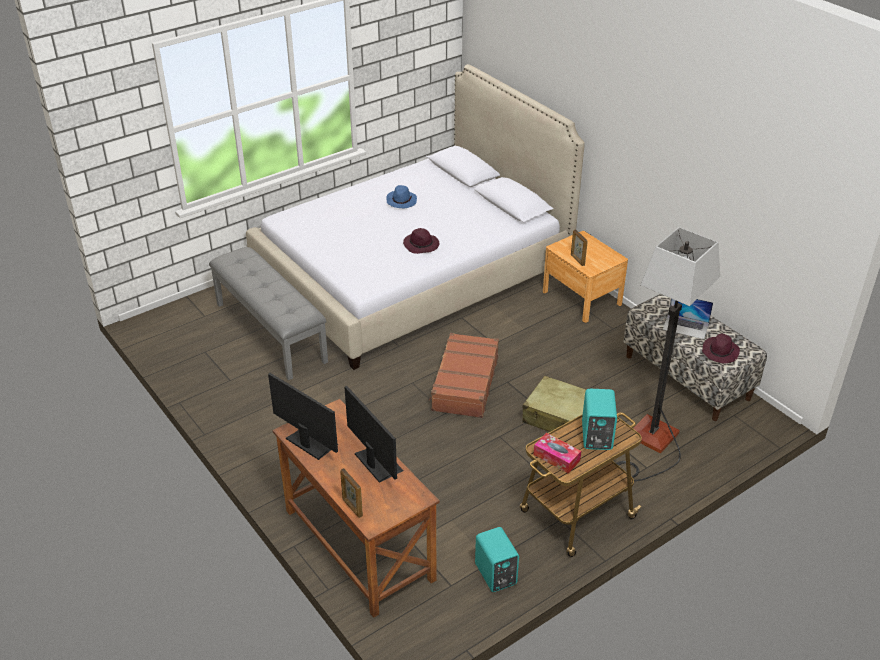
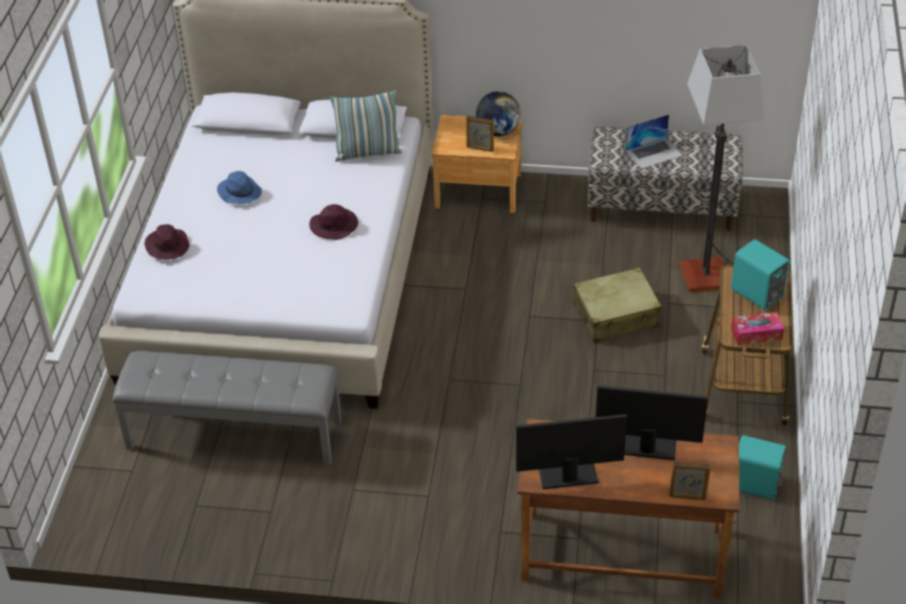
camera: 45 degrees left, 5 degrees up
(464, 383) = (496, 345): brown suitcase -> none
(498, 221) = (367, 152): none -> pillow
(603, 257) = (498, 131): none -> globe
(720, 352) = (709, 159): purple hat -> purple hat (167, 246)

